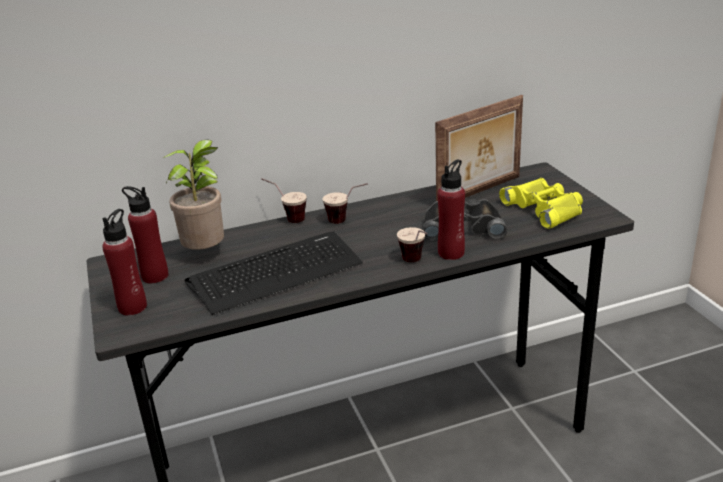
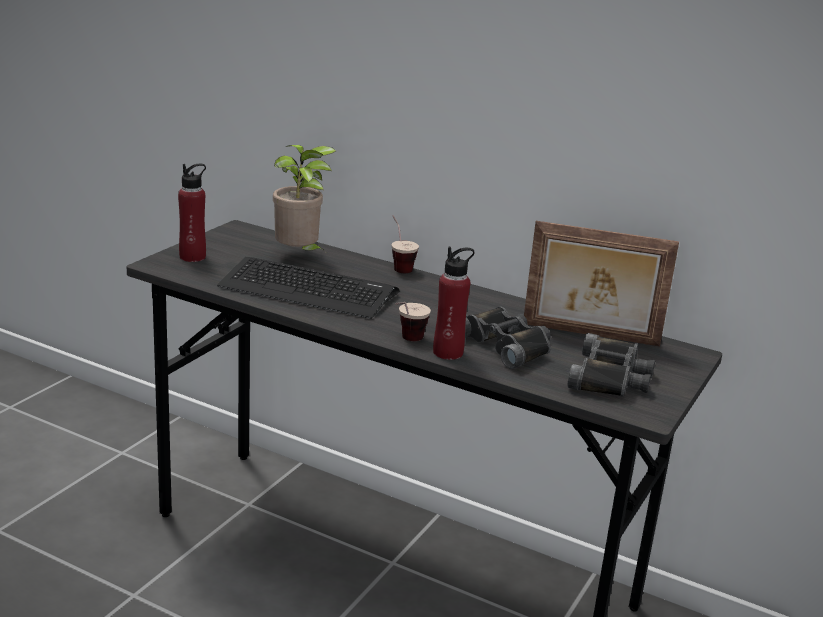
camera: 45 degrees right, 5 degrees down
(155, 276) = (242, 249): red bottle -> none
(347, 221) = (434, 291): cup -> none
(545, 209) = (610, 377): yellow binoculars -> black binoculars

